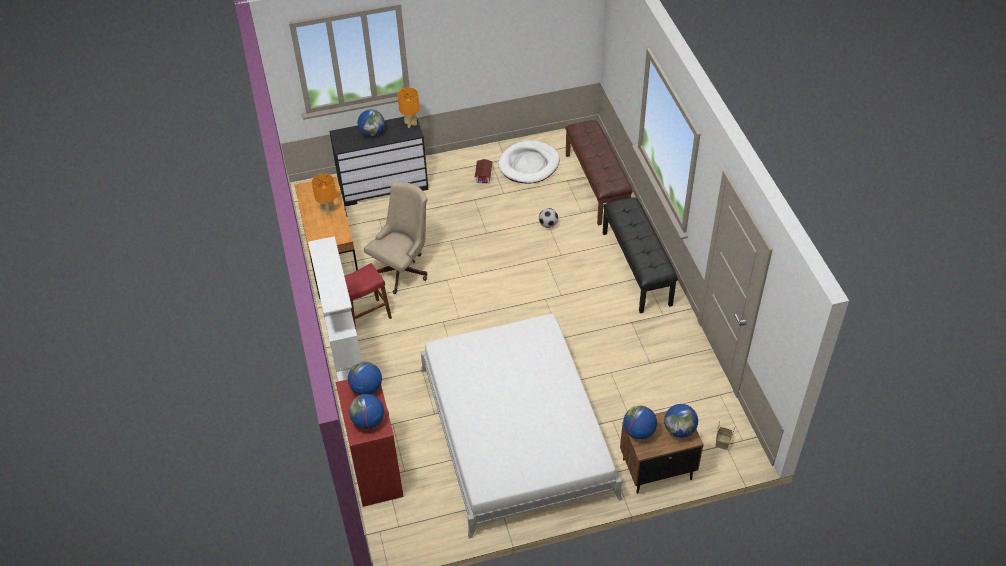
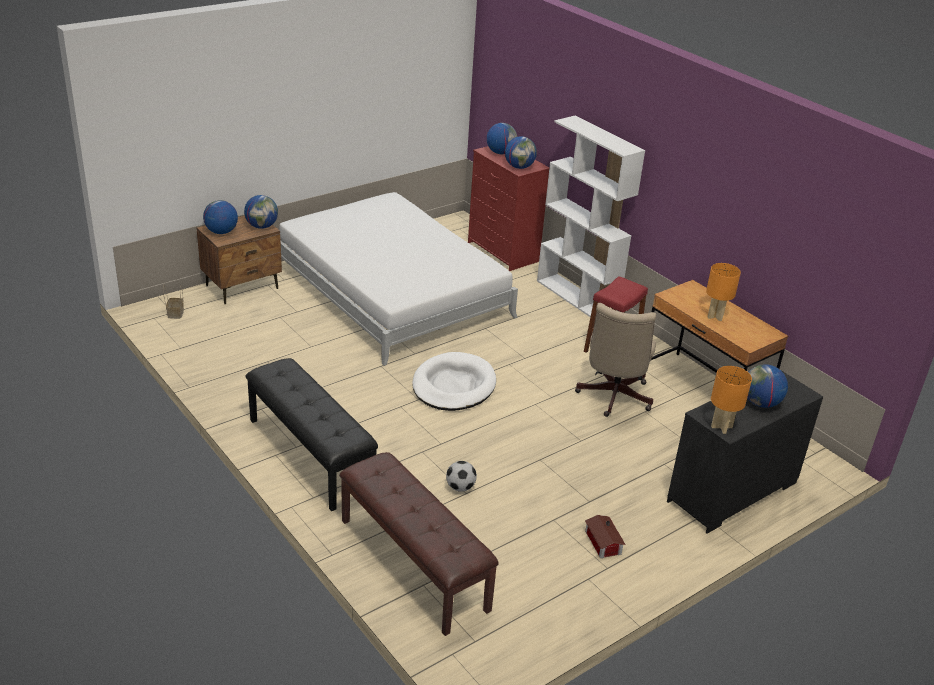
camera: 155 degrees right, 15 degrees down
(529, 164) = (543, 577): white dog bed -> white dog bed (453, 386)

